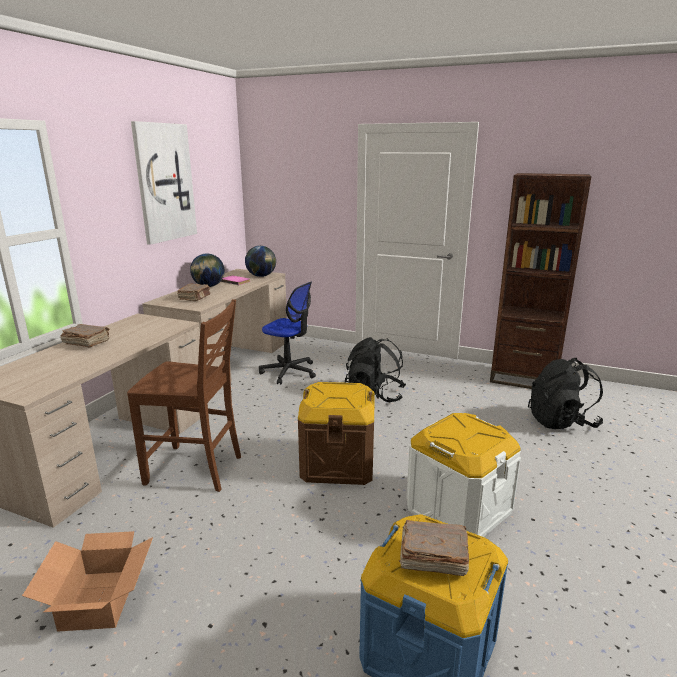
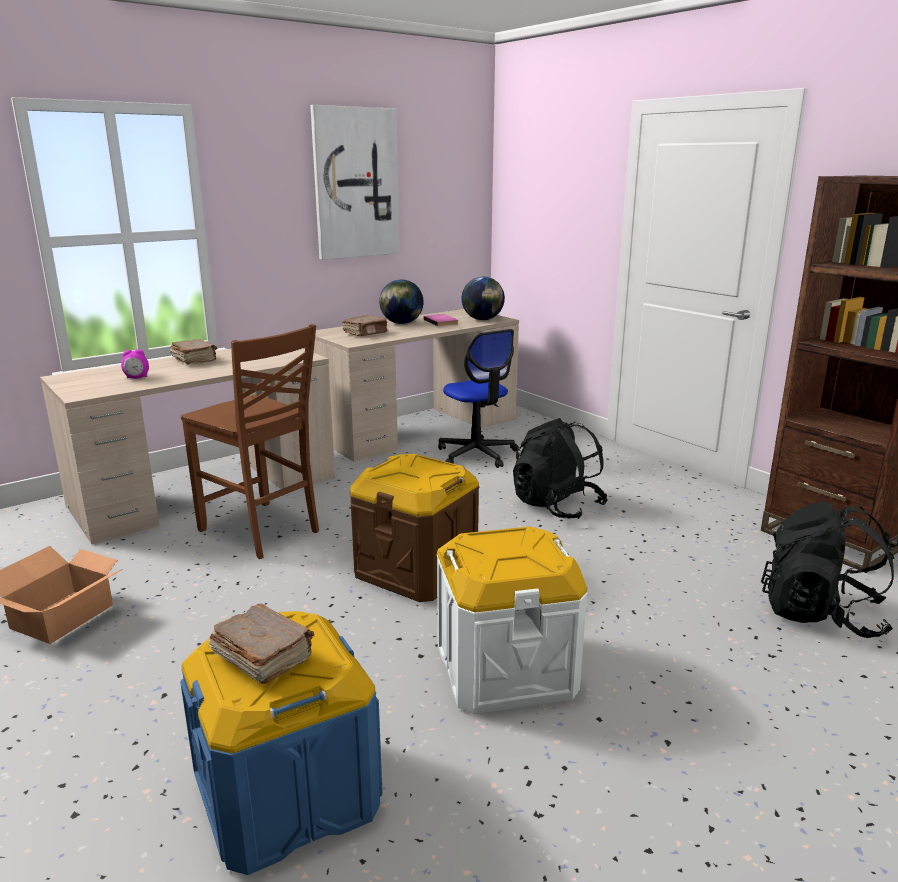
camera: 30 degrees right, 0 degrees up
(58, 368) = (137, 378): none -> alarm clock

